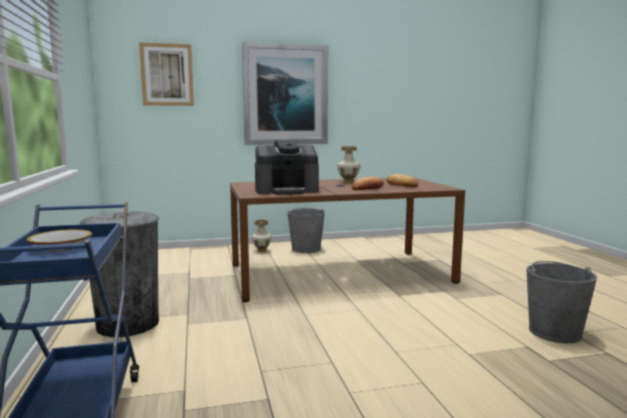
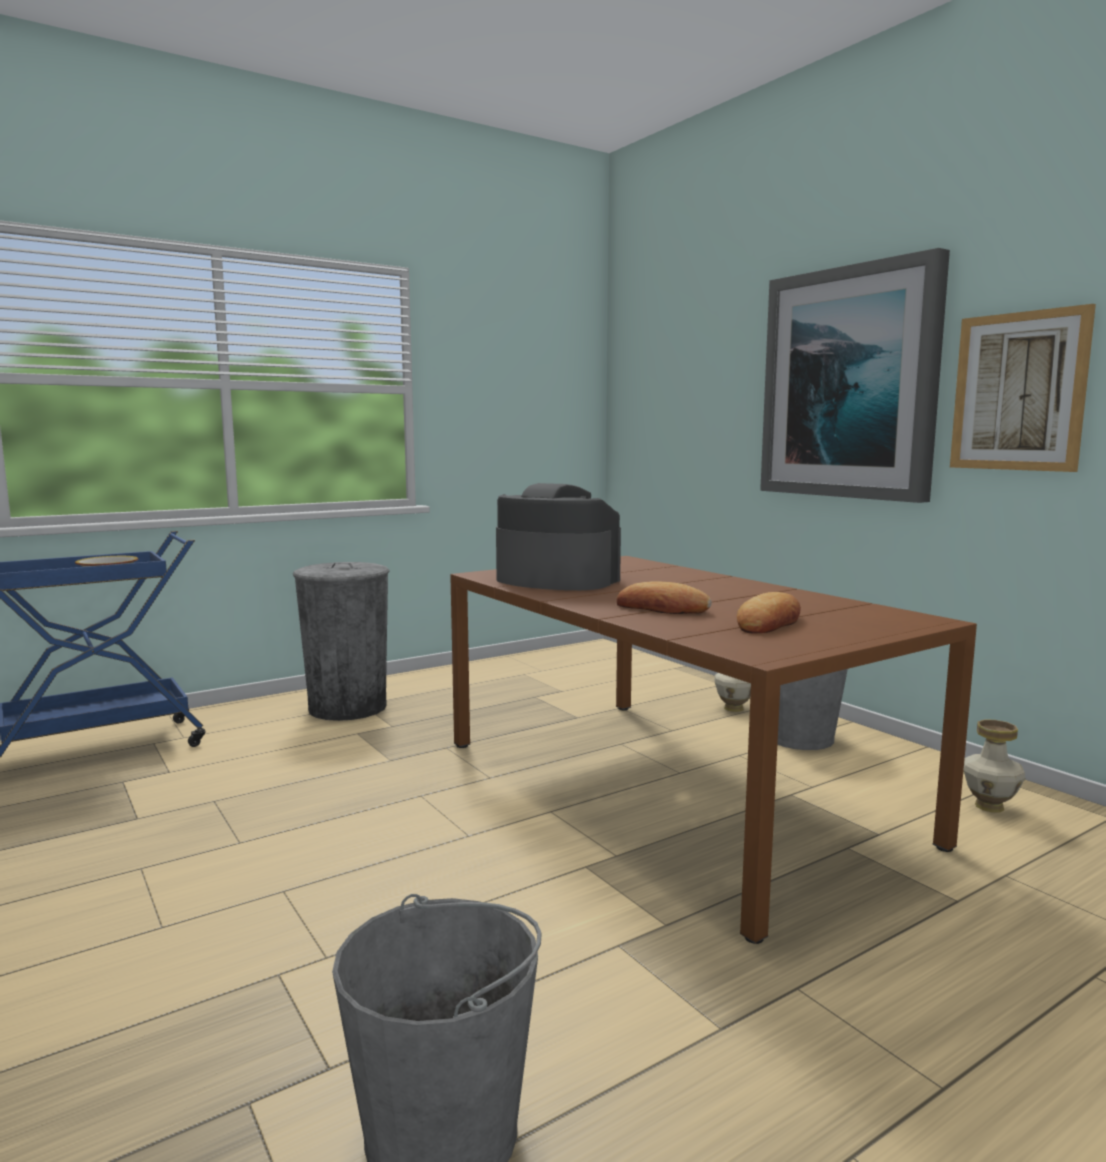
camera: 70 degrees right, 0 degrees up
(167, 75) = (676, 361): picture -> picture (1018, 392)
(287, 190) = (556, 580): coffee machine -> coffee machine turned 150 degrees clockwise
(348, 182) = (745, 594): vase -> vase (989, 807)

